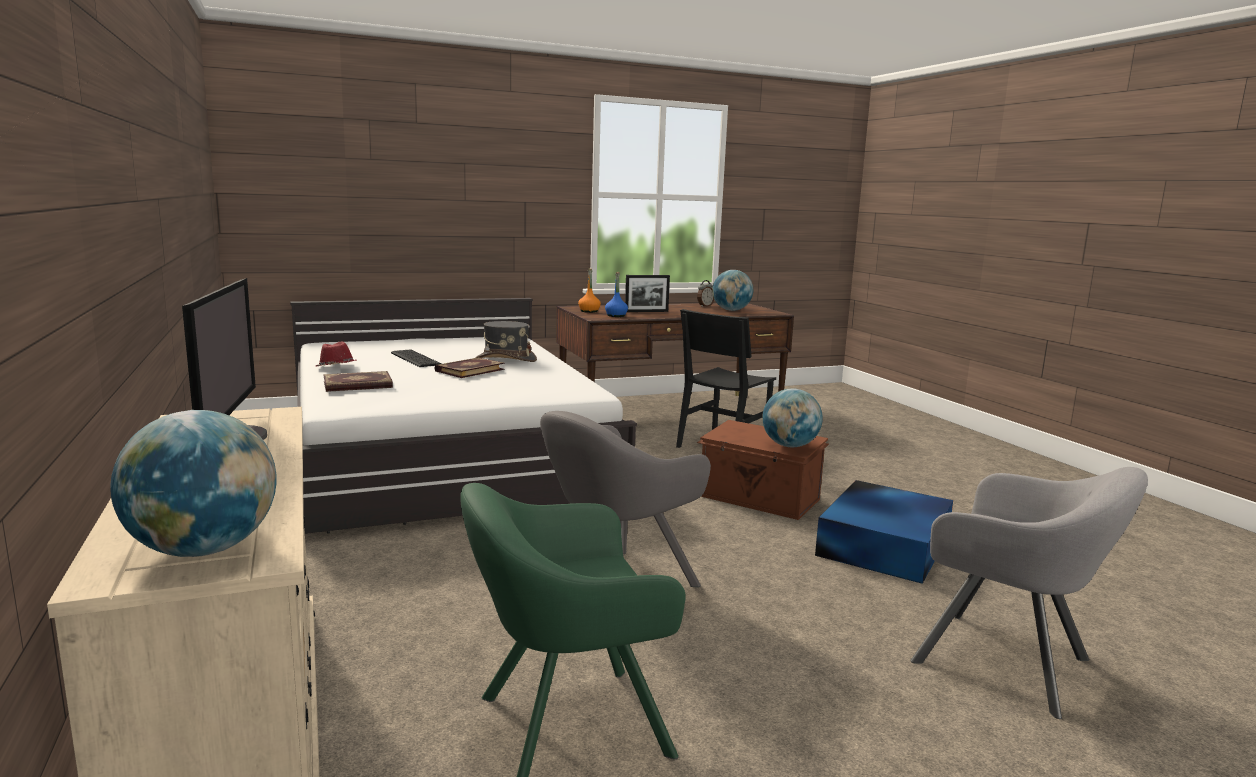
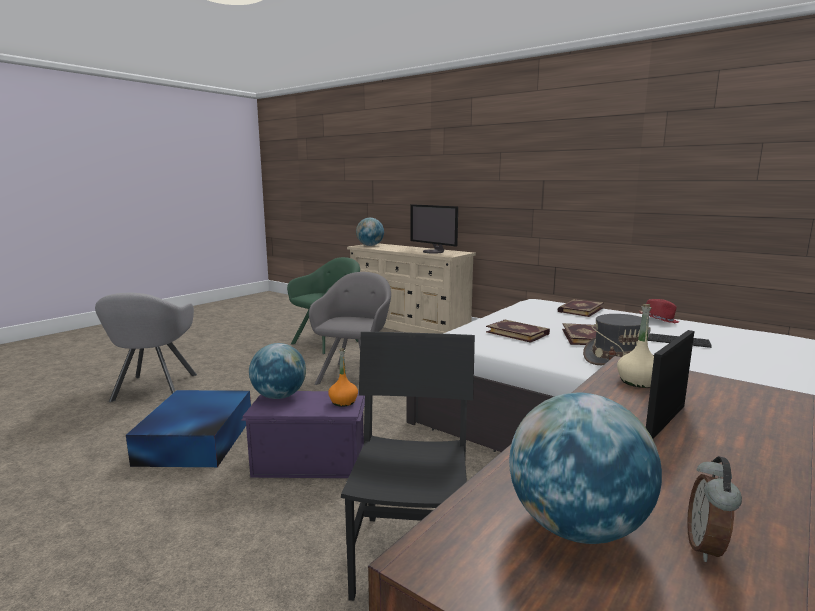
camera: 150 degrees right, 0 degrees up
(513, 384) = (517, 333): none -> book
(589, 311) = (713, 387): orange bottle -> orange bottle (343, 402)
(616, 316) = (637, 382): blue bottle -> beige bottle
(759, 498) = (309, 459): brown storage box -> purple storage box
(1010, 663) = (154, 389): grey armchair -> grey armchair turned 105 degrees counterclockwise

